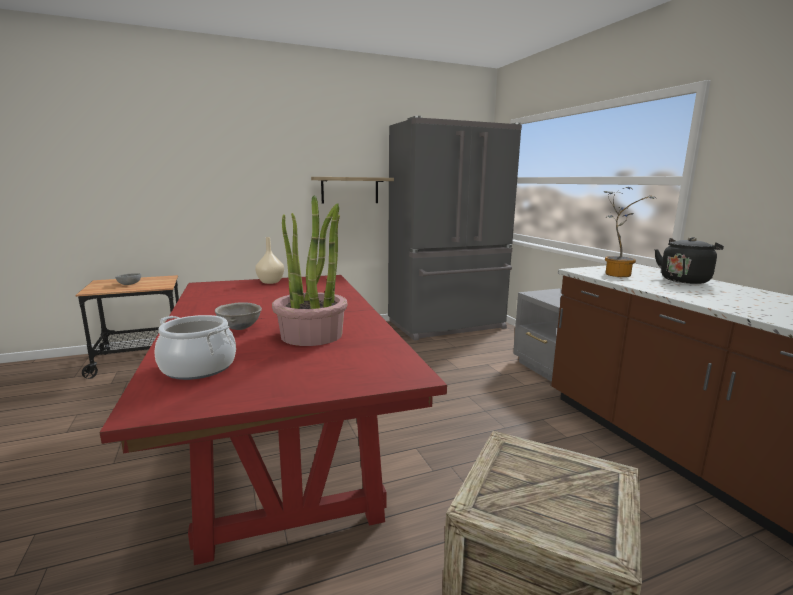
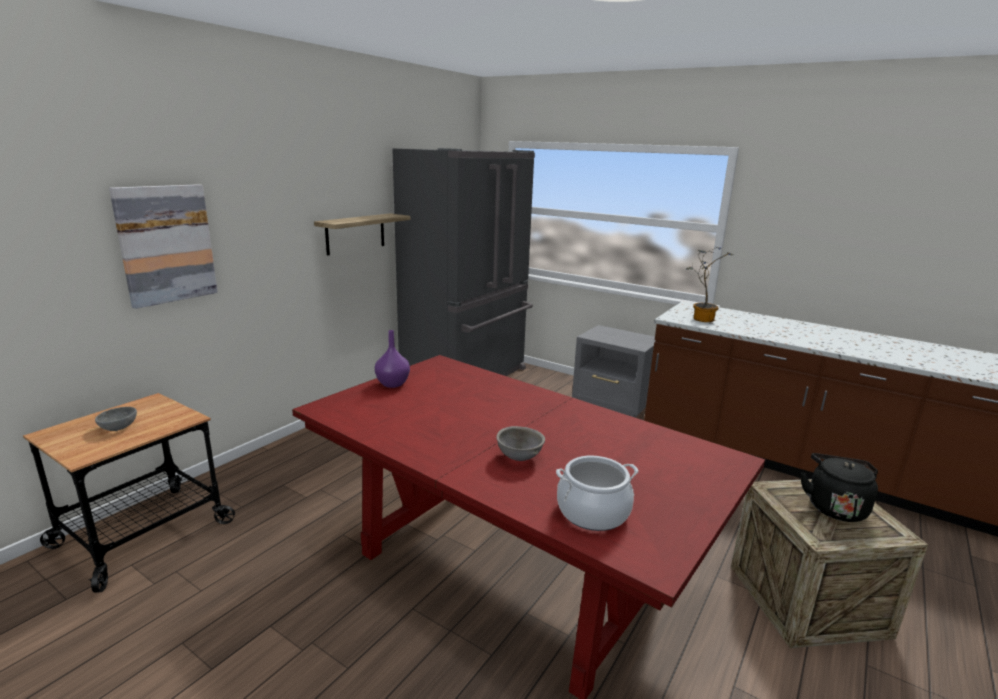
camera: 35 degrees left, 5 degrees up
(194, 180) = (166, 244): none -> picture
(271, 282) = (393, 384): beige vase -> purple vase
(312, 335) = (594, 444): potted plant -> none
(685, 280) = (748, 318): black kettle -> black kettle (834, 507)

